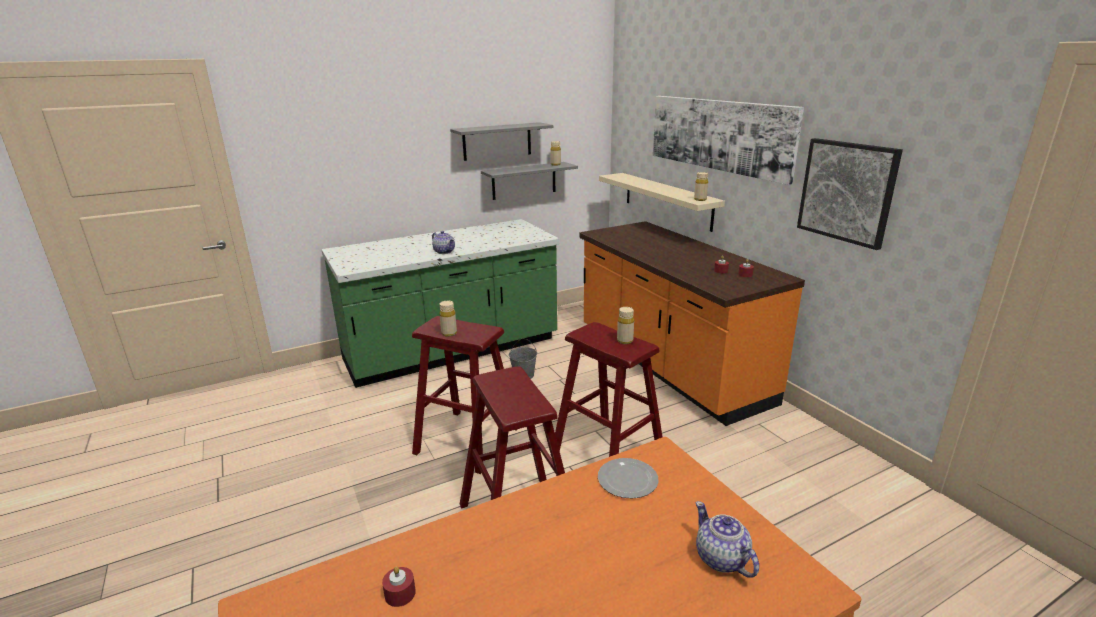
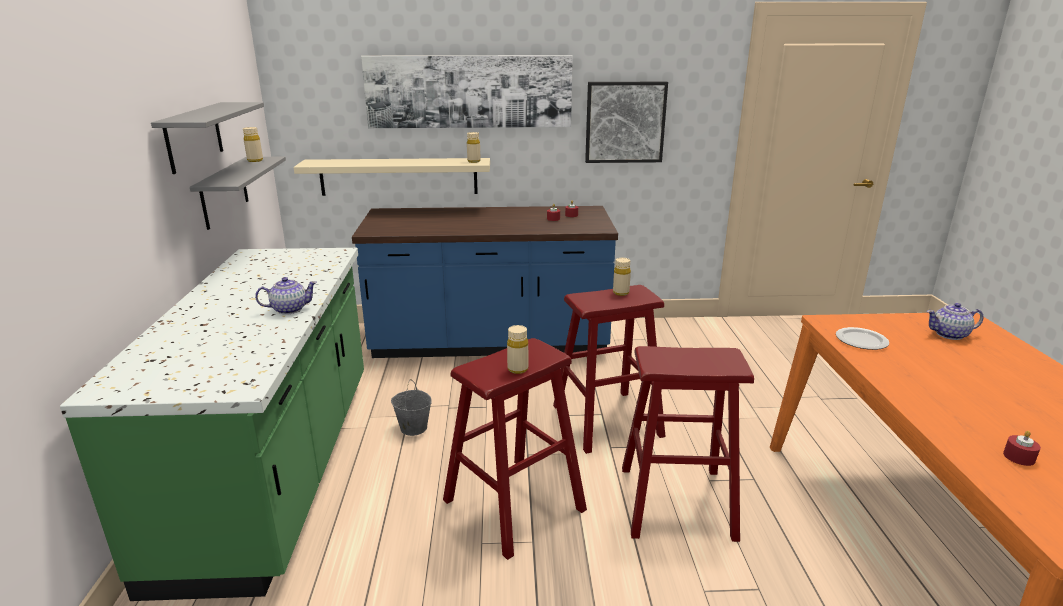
camera: 65 degrees left, 0 degrees up
(669, 365) = (490, 343): orange counter -> blue counter

